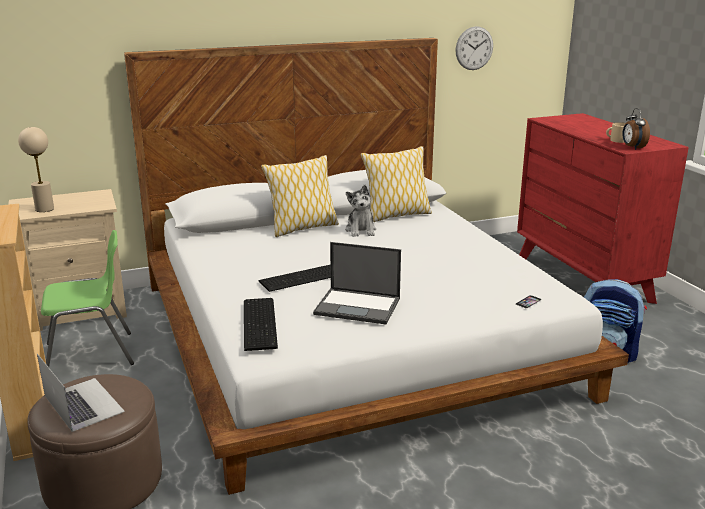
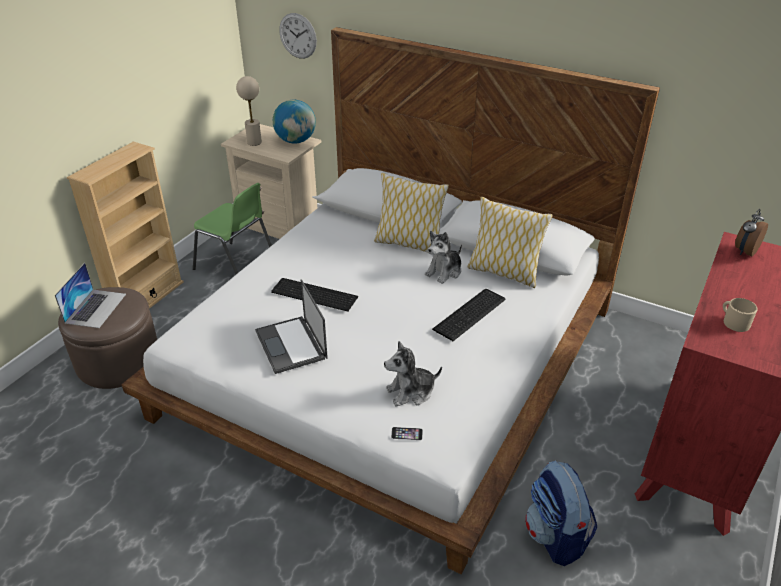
camera: 50 degrees right, 15 degrees up
(88, 196) = (296, 141): none -> globe
(261, 323) = (217, 316): keyboard -> keyboard (471, 314)
(474, 48) = (723, 114): wall clock -> wall clock (298, 36)
(483, 286) = (411, 392): none -> plush toy
(632, 147) = (719, 343): alarm clock -> alarm clock (744, 251)

